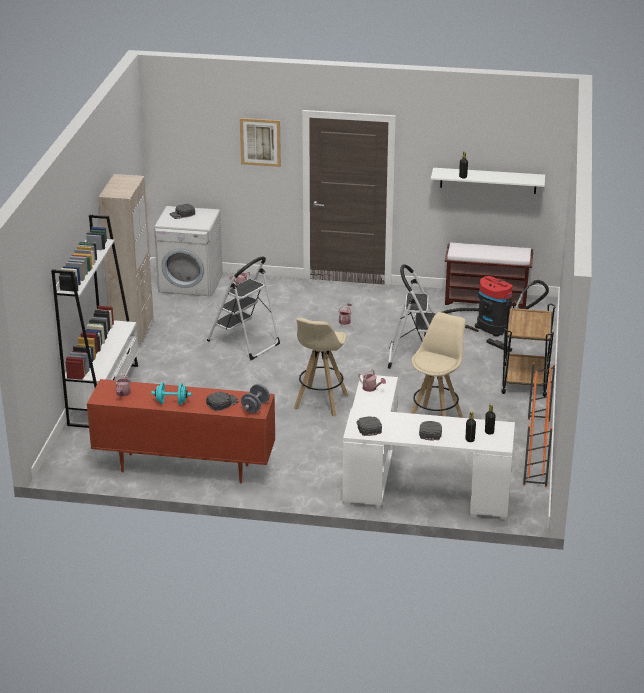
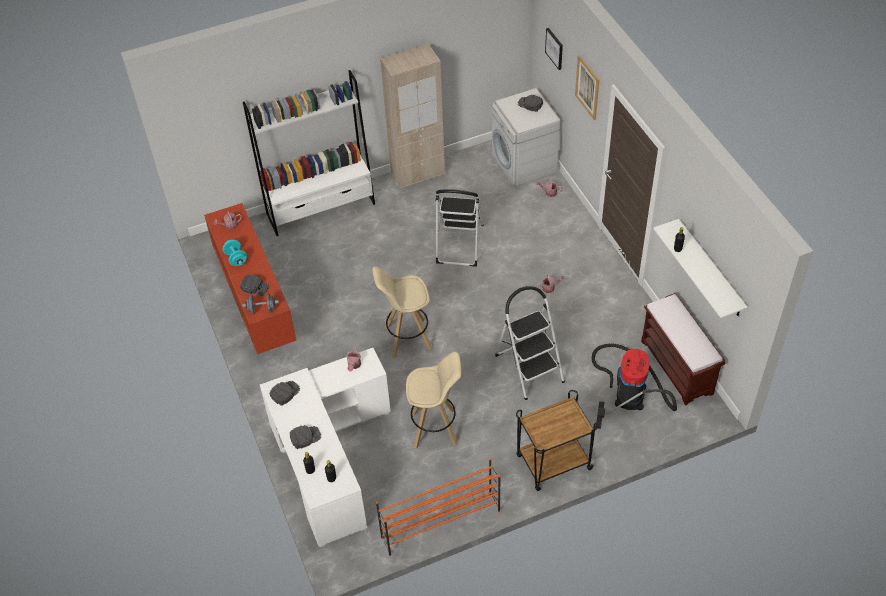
camera: 60 degrees right, 20 degrees up
(193, 140) = (554, 48): none -> picture

